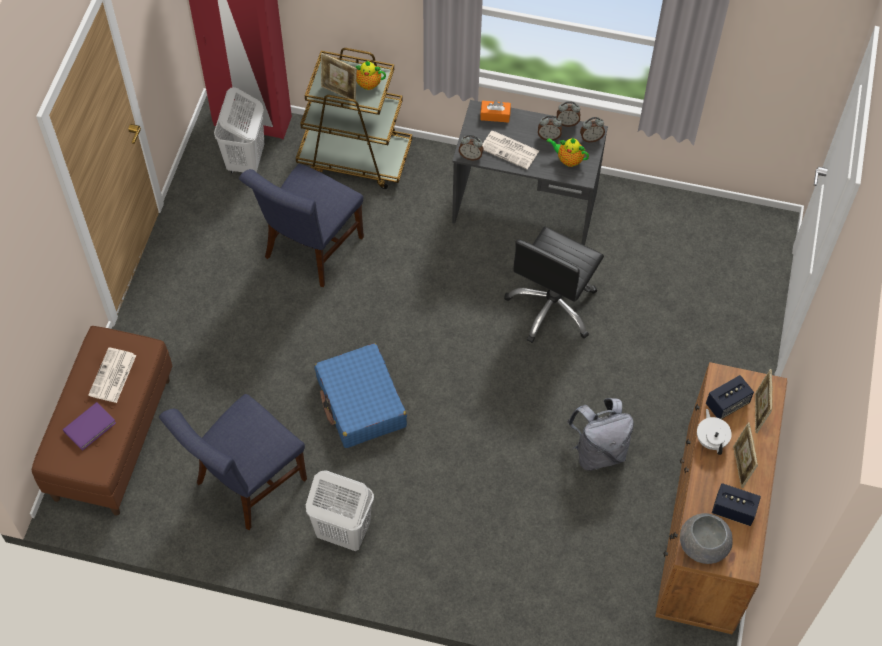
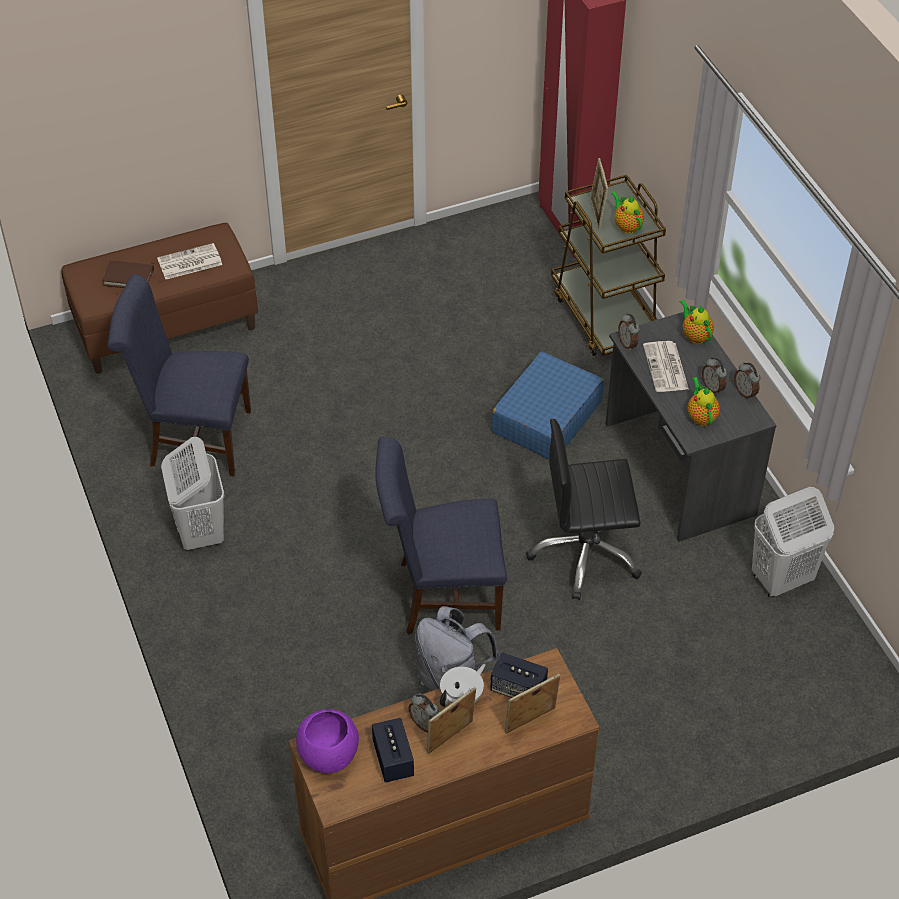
camera: 55 degrees right, 10 degrees down
(90, 427) = (128, 277): purple book -> brown book
(245, 161) = (524, 247): white laundry basket -> white laundry basket (781, 579)
(310, 251) = (472, 343): blue chair -> blue chair (441, 595)
(361, 403) = (345, 469): blue suitcase -> blue suitcase (546, 417)
(495, 115) = (695, 335): orange tissue box -> teapot
(591, 138) = (746, 420): alarm clock -> alarm clock (425, 724)
(702, 546) = (328, 753): grey bowl -> purple bowl

